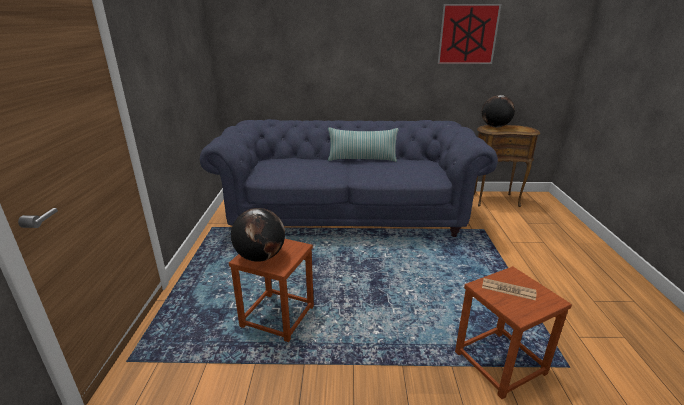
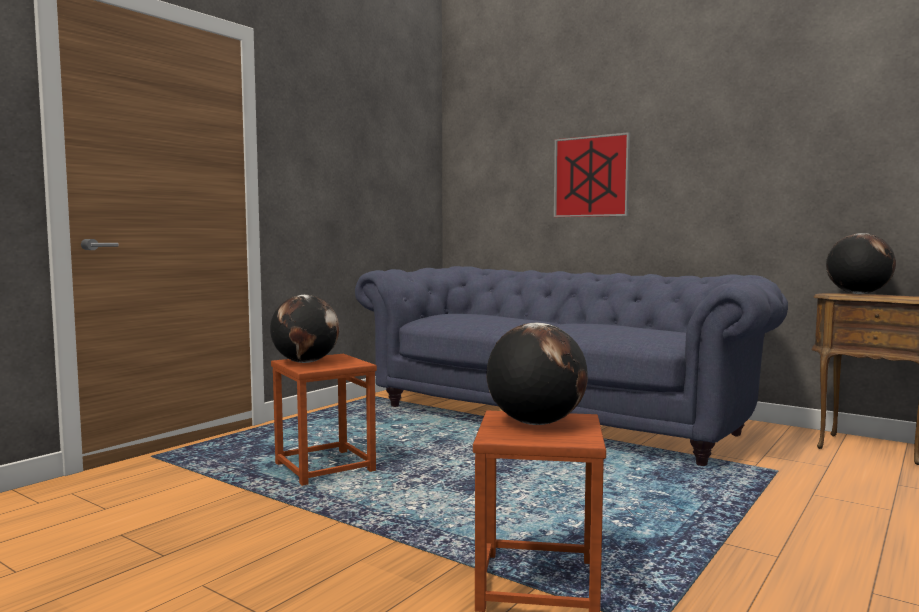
camera: 35 degrees right, 20 degrees down
(362, 159) = (582, 322): pillow -> none
(468, 34) = (798, 136): picture -> picture (591, 176)
(508, 289) = (535, 423): newspaper -> globe

